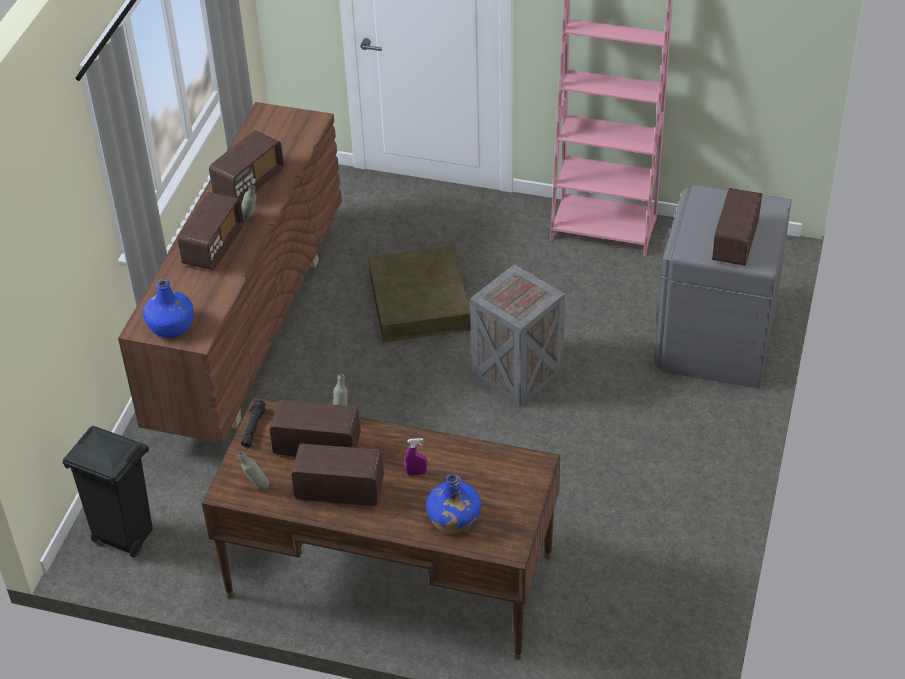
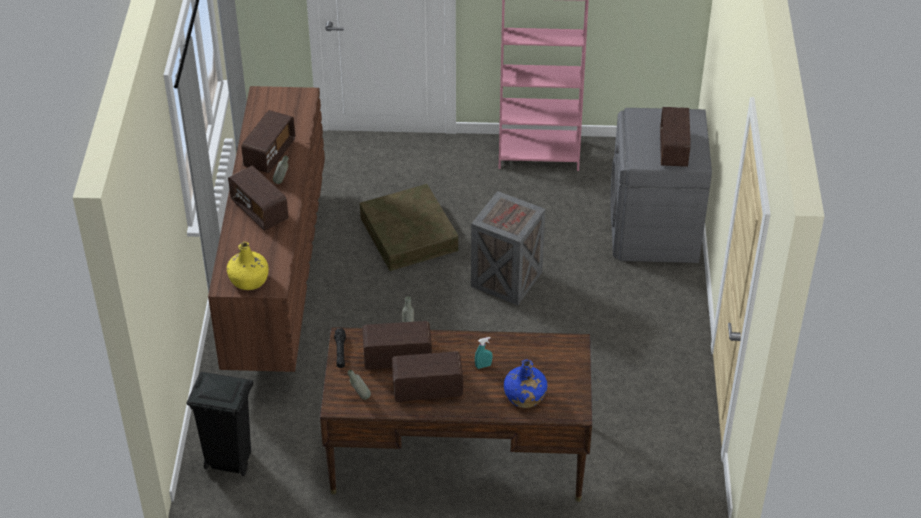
camera: 15 degrees left, 0 degrees up
(171, 325) = (249, 279): blue bottle -> yellow bottle
(213, 247) = (260, 211): radio -> radio turned 135 degrees clockwise
(416, 473) = (483, 366): purple spray bottle -> turquoise spray bottle

